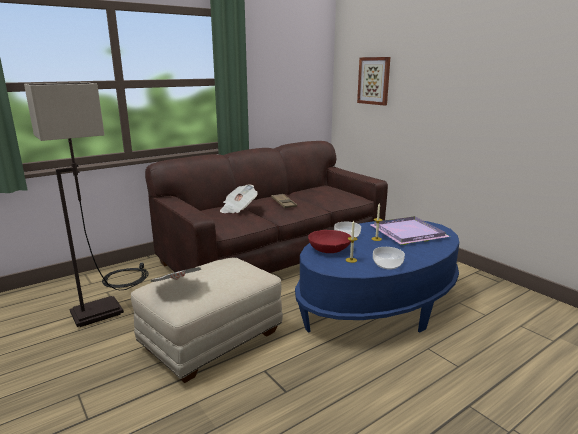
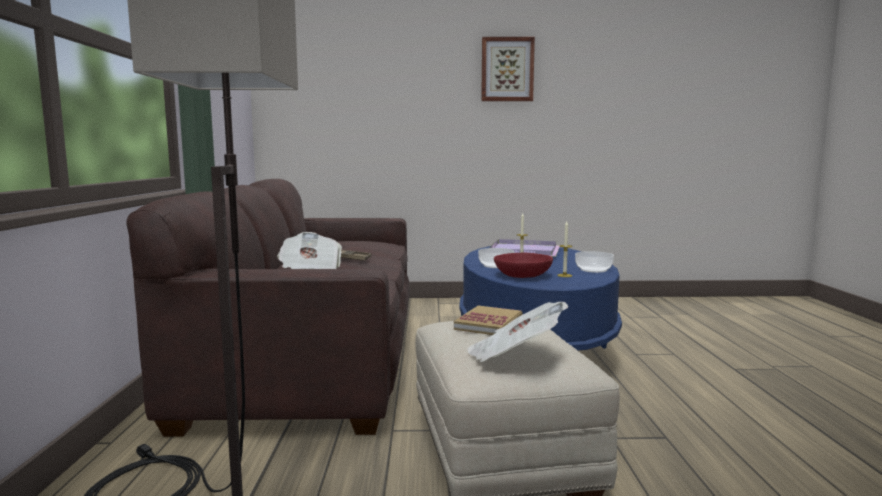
camera: 55 degrees left, 10 degrees down
(226, 268) = (489, 324): none -> book
(374, 81) = (337, 93): picture -> picture (507, 69)

